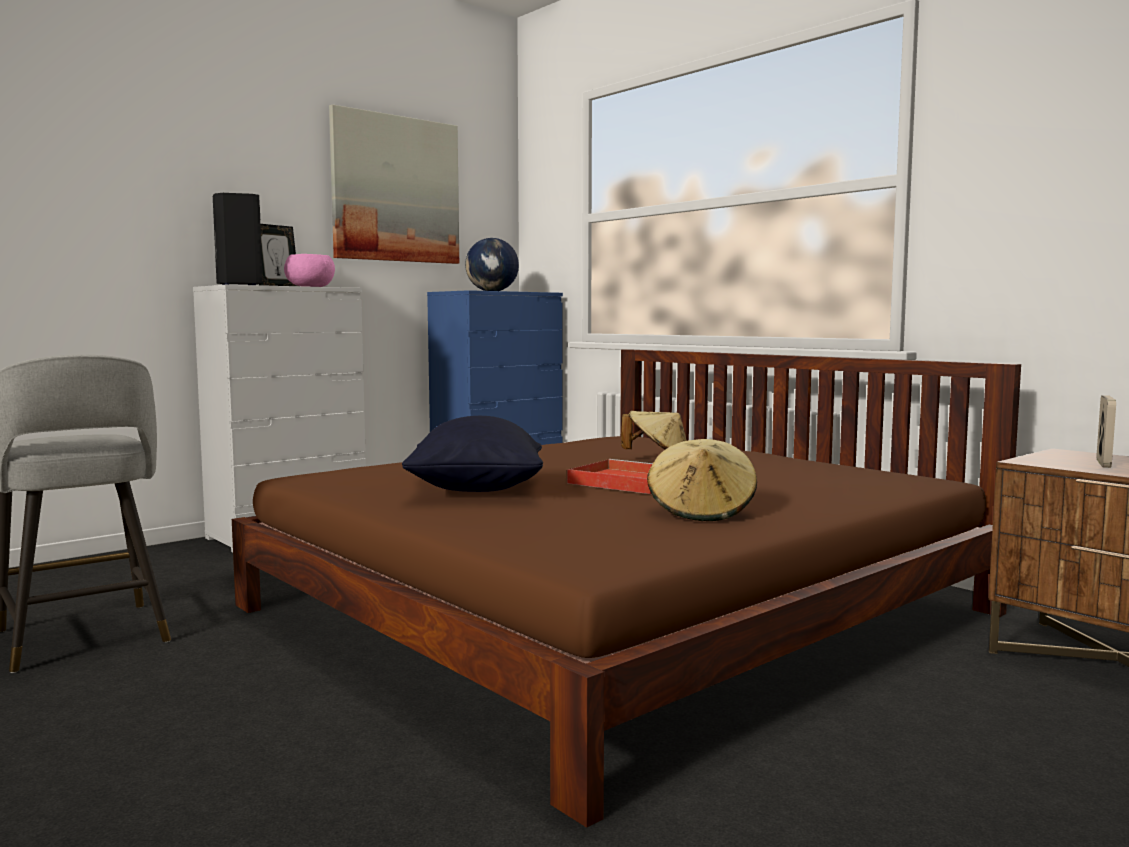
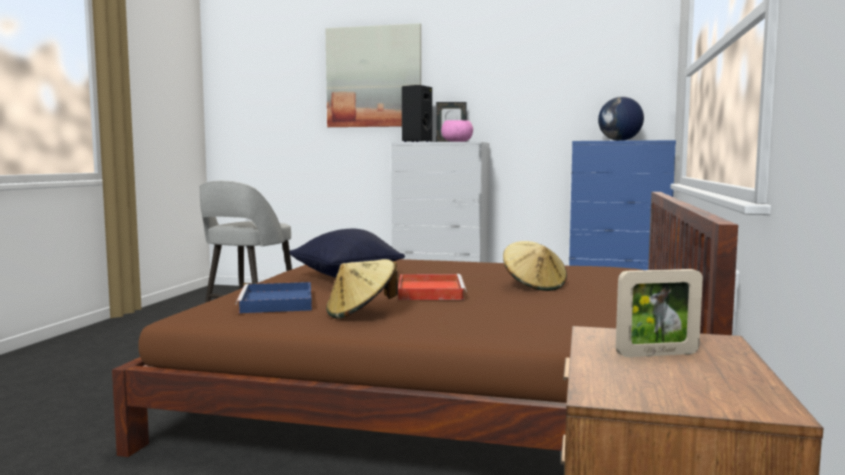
camera: 55 degrees right, 0 degrees up
(395, 189) = (553, 66): picture -> picture (374, 77)
(580, 527) = (277, 302): none -> blue tray

